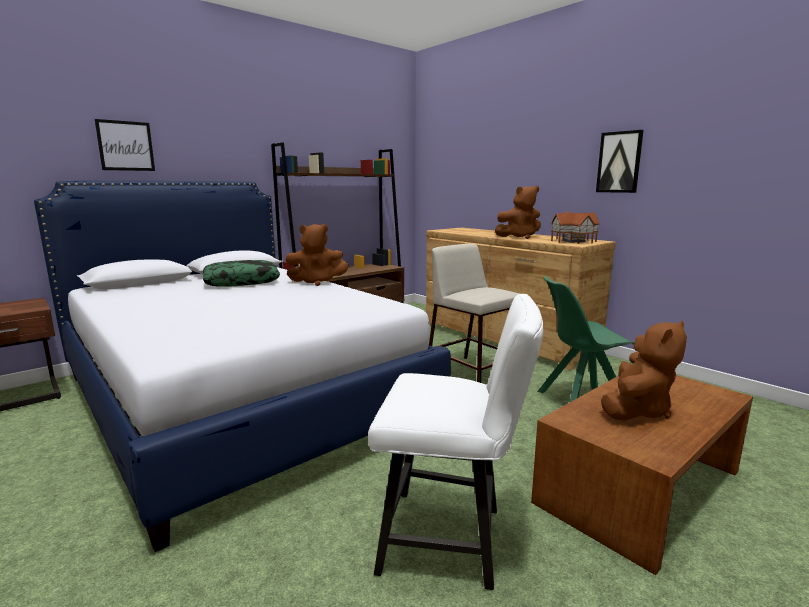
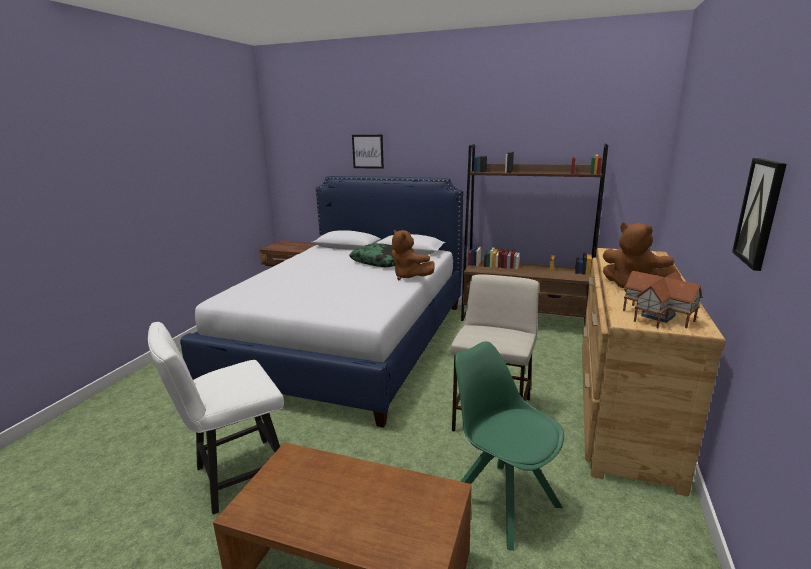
camera: 60 degrees right, 5 degrees up
(452, 539) = (235, 478): white chair -> white chair turned 75 degrees clockwise
(636, 410) = (333, 492): brown plush toy -> none

